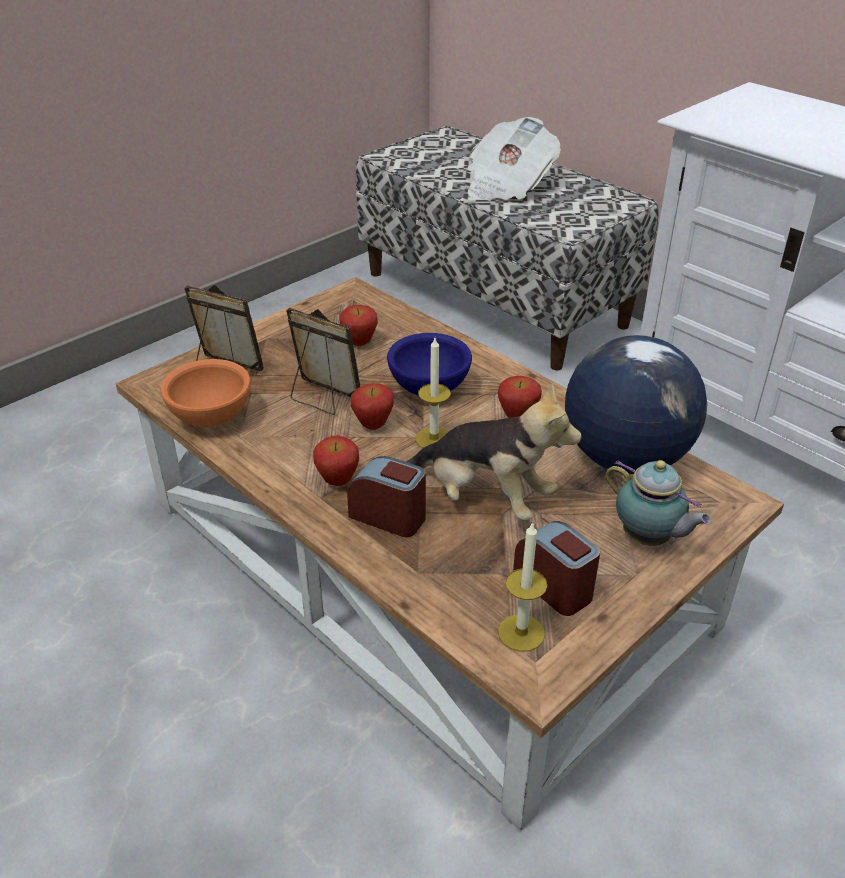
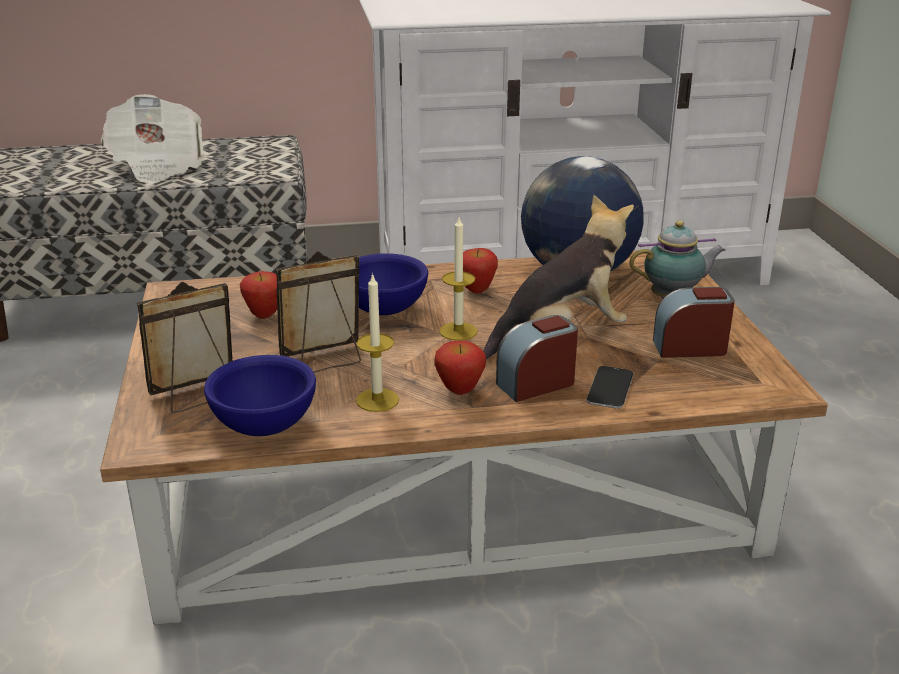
camera: 55 degrees left, 10 degrees down
(213, 417) = (265, 425): orange bowl -> blue bowl
(373, 425) = (401, 350): apple -> none
(421, 562) = (610, 389): none -> phone
(521, 633) = (728, 377): candle -> candle (377, 400)

